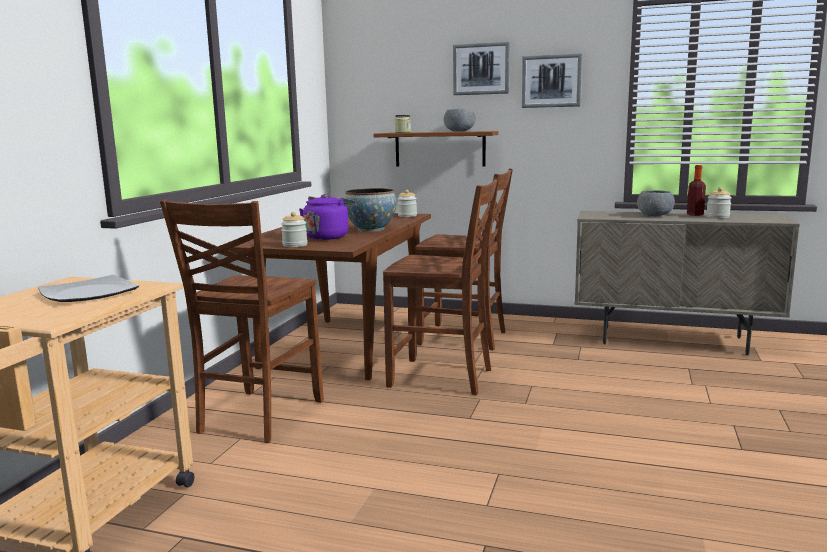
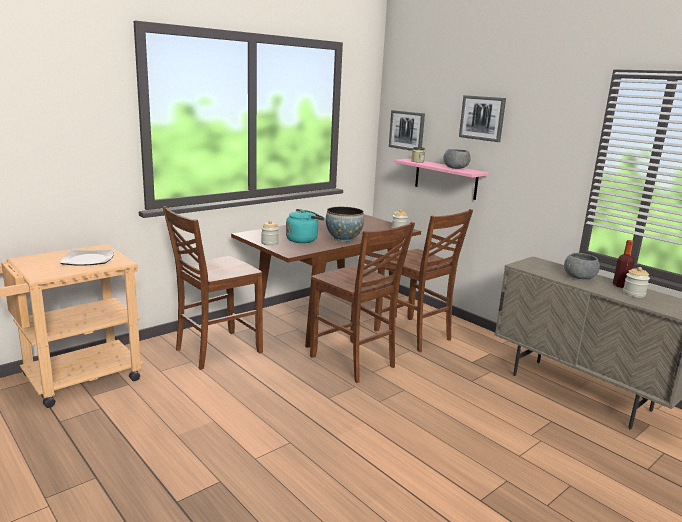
camera: 30 degrees right, 5 degrees up
(328, 237) = (303, 240): purple kettle -> turquoise kettle
(439, 149) = (445, 179): brown shelf -> pink shelf
(551, 81) = (534, 137): picture -> picture (407, 130)

